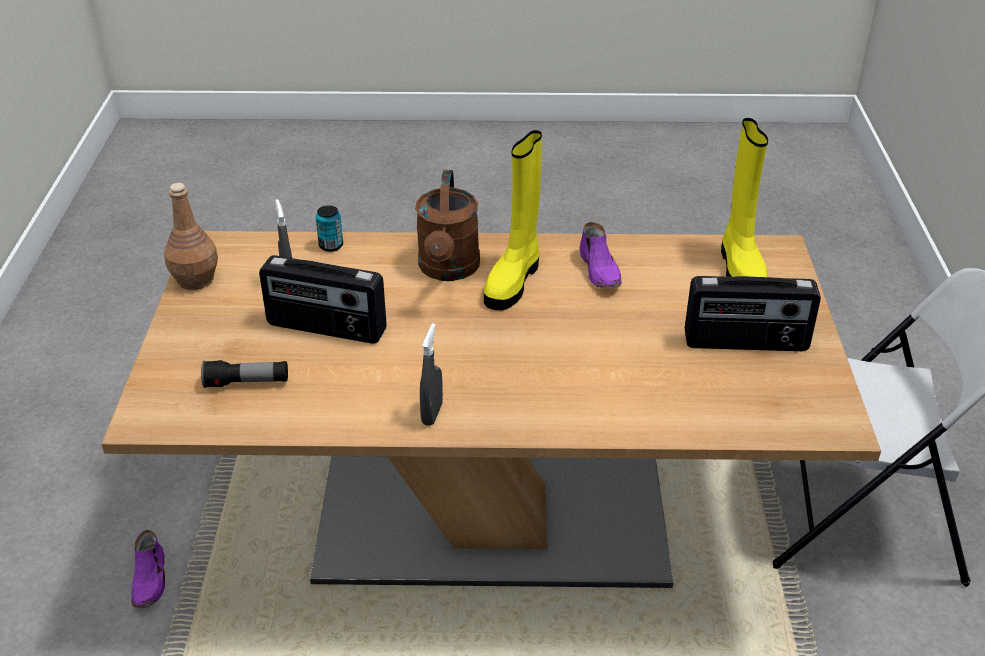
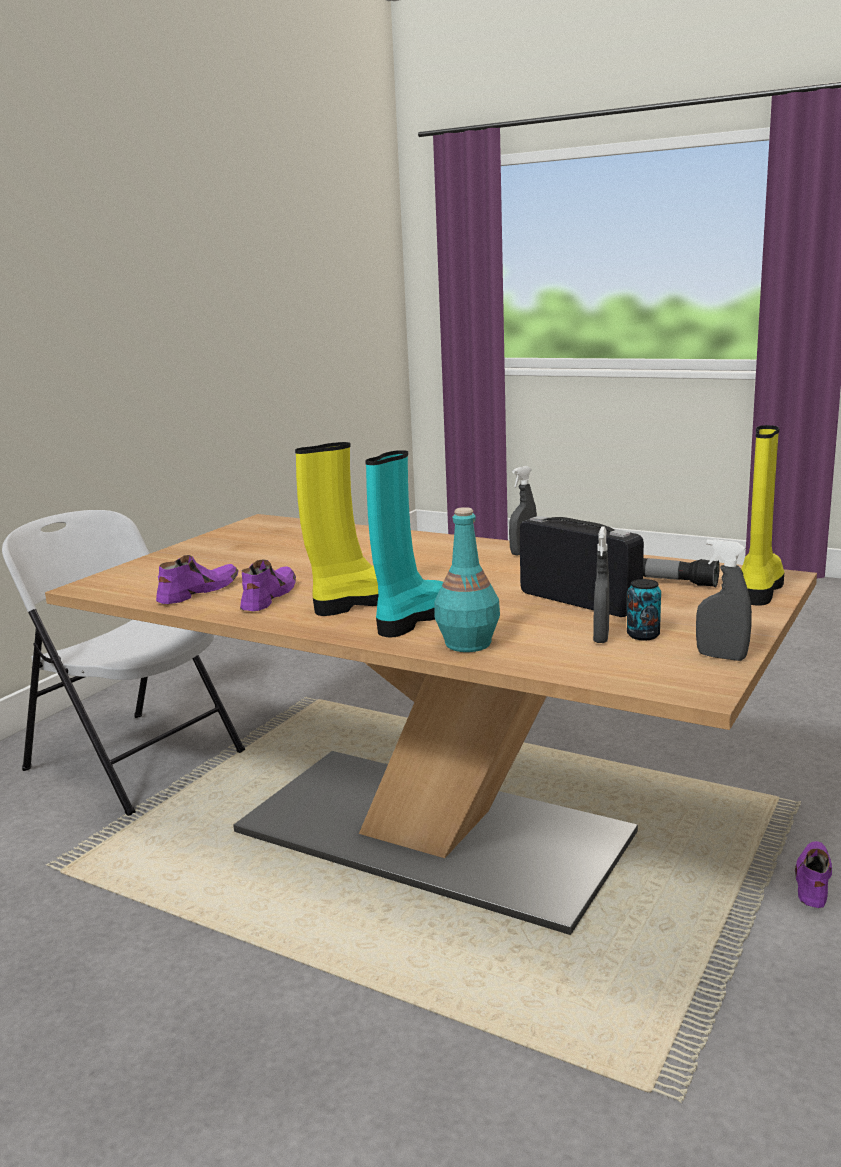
camera: 150 degrees left, 20 degrees down
(196, 280) = (721, 657): brown bottle -> grey spray bottle
(331, 246) = (527, 660): can -> can (643, 635)
(384, 252) = (467, 644): none -> turquoise bottle
(448, 270) = (412, 619): brown watering can -> turquoise boot
(670, 264) = (198, 592): none -> purple shoe
(740, 269) = (150, 581): yellow boot -> yellow boot (759, 589)
(746, 343) = (240, 550): radio -> none

